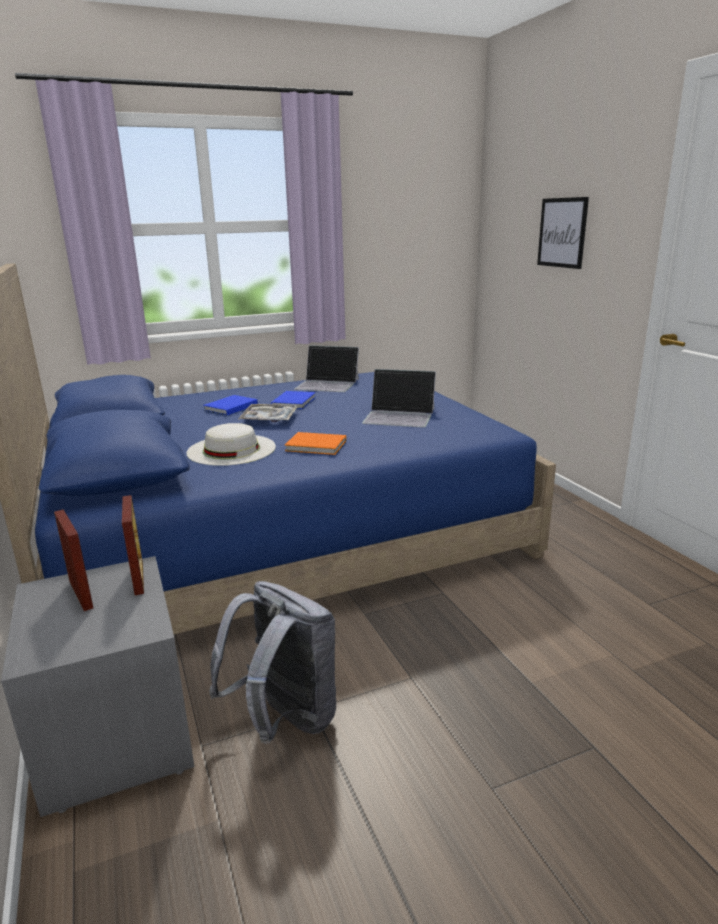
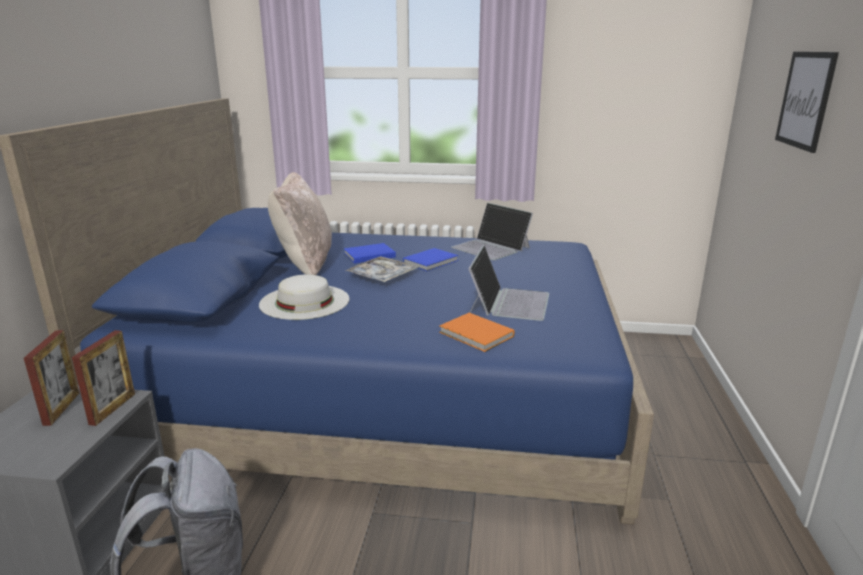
camera: 30 degrees right, 0 degrees up
(178, 424) = (304, 263): none -> beige pillow
(317, 446) = (378, 318): orange book -> orange book (477, 335)
(400, 416) = (508, 302): laptop -> laptop turned 120 degrees counterclockwise

